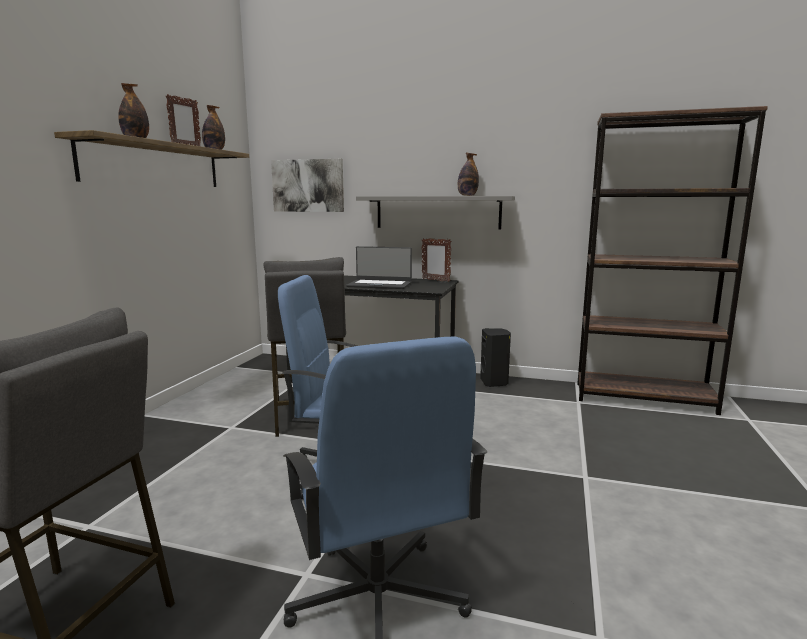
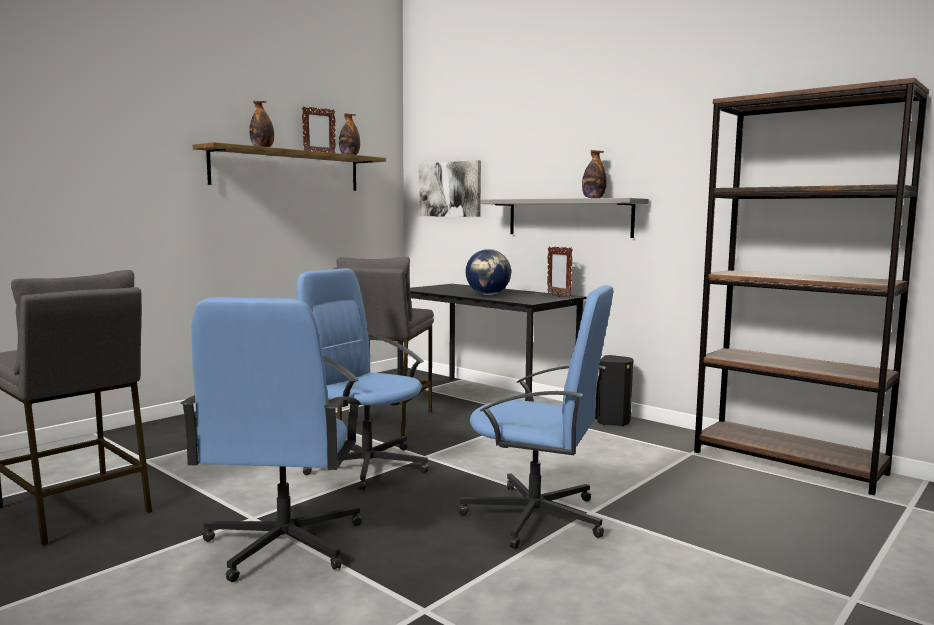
camera: 25 degrees right, 5 degrees down
(379, 285) = (488, 294): laptop -> globe
(555, 494) = (536, 517): none -> blue office chair

